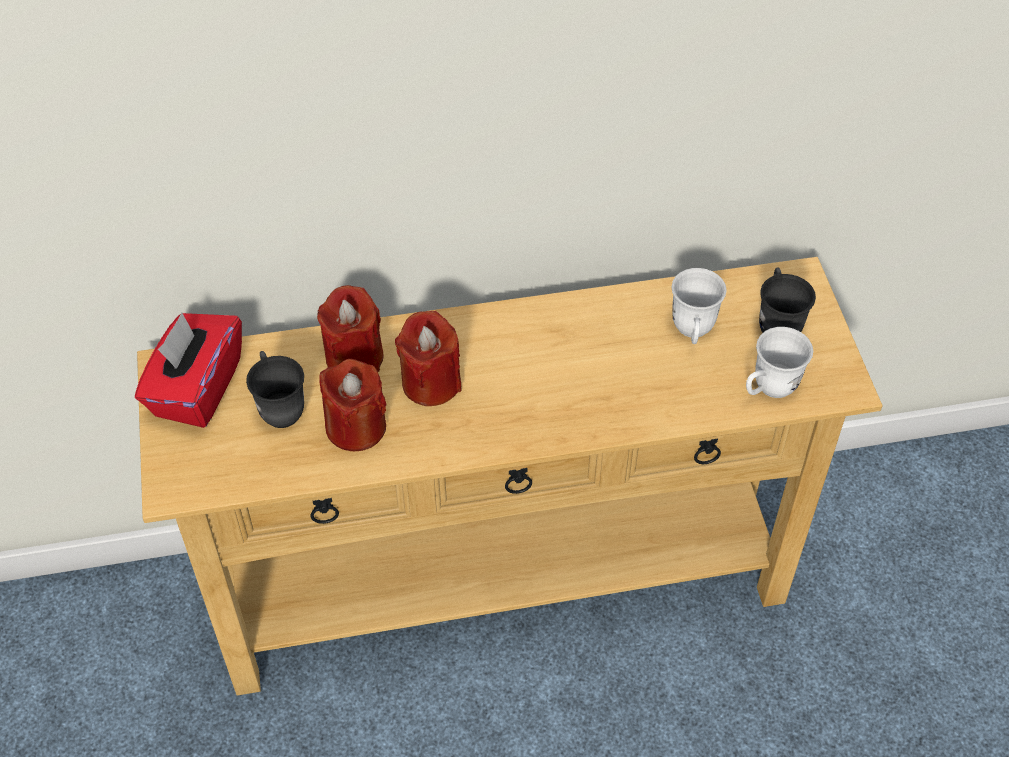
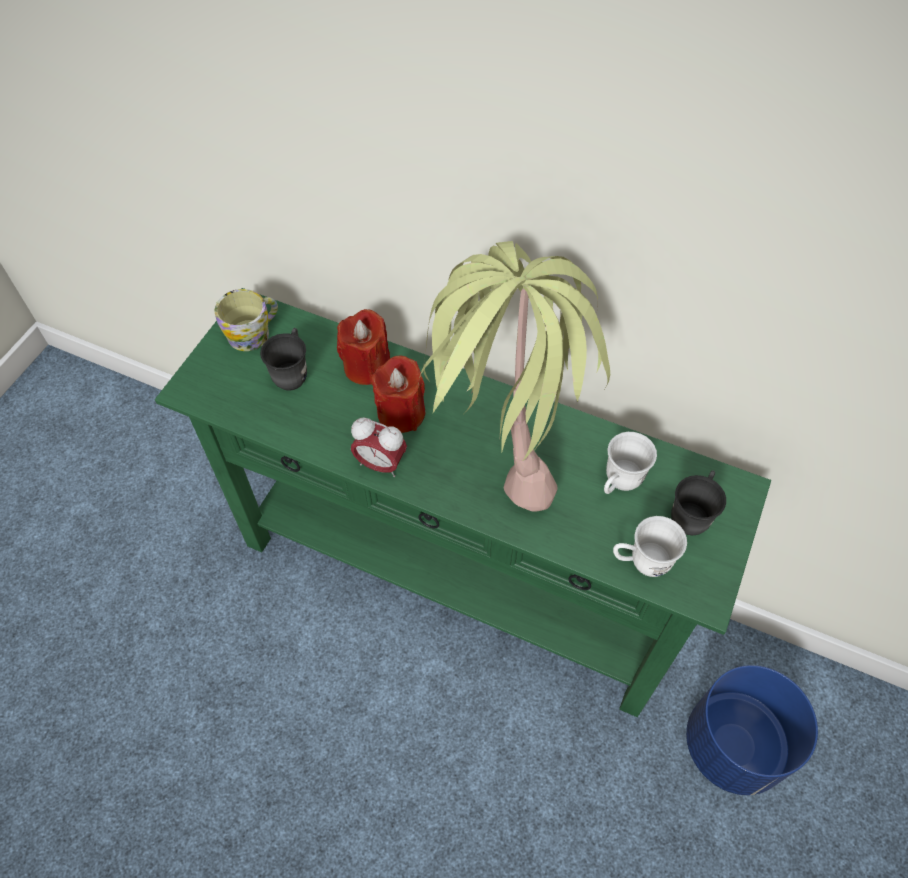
camera: 35 degrees right, 5 degrees up
(196, 389) = (254, 332): red tissue box -> mug
(356, 427) = (327, 415): red candle -> none
(453, 442) = (380, 464): none -> alarm clock
(504, 586) = (454, 580): beige console table -> green console table
(561, 360) = (503, 449): none -> potted plant
(888, 571) = (734, 745): none -> blue planter

